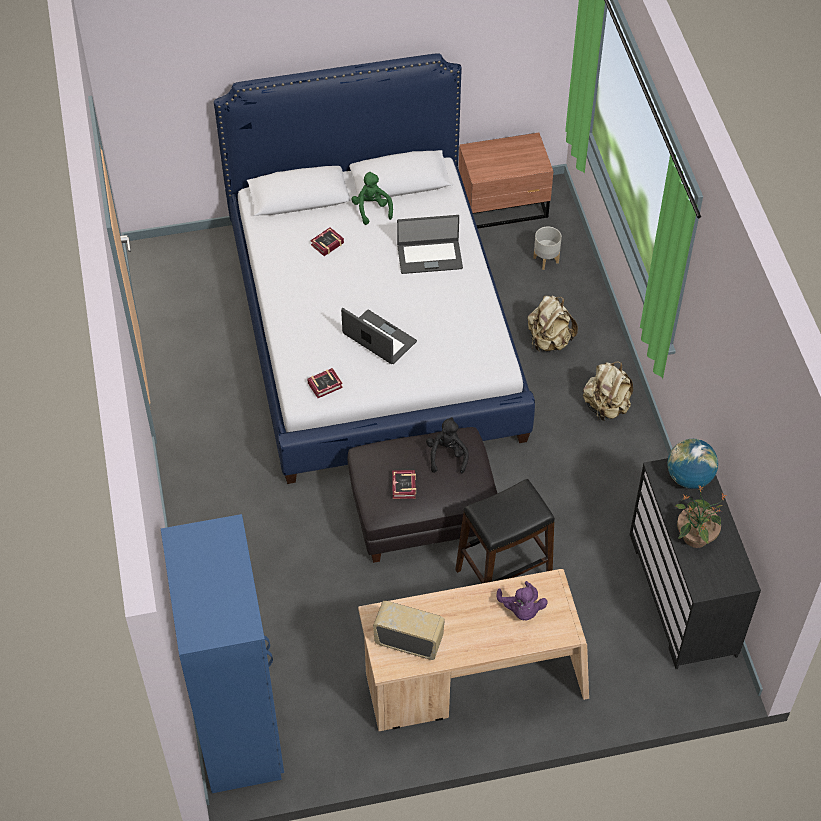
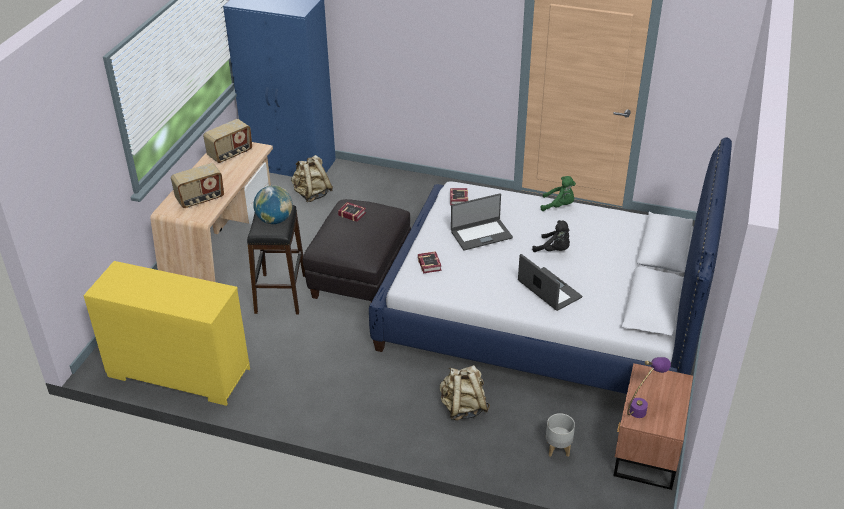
camera: 120 degrees right, 15 degrees down
(325, 244) = (599, 242): book -> book (430, 264)
(372, 209) = (625, 278): green plush toy -> green plush toy (559, 206)
(429, 256) = (548, 290): laptop -> laptop turned 120 degrees clockwise
(447, 455) = (358, 240): black plush toy -> black plush toy (554, 250)
(521, 163) = (643, 407): none -> purple table lamp
(521, 609) = (200, 199): purple plush toy -> radio
(606, 407) = (369, 411): beige backpack -> beige backpack (312, 194)
(683, 594) = (178, 373): black dresser -> yellow dresser
(689, 478) = (200, 303): globe -> globe (274, 220)
(695, 537) = (154, 283): potted plant -> none

